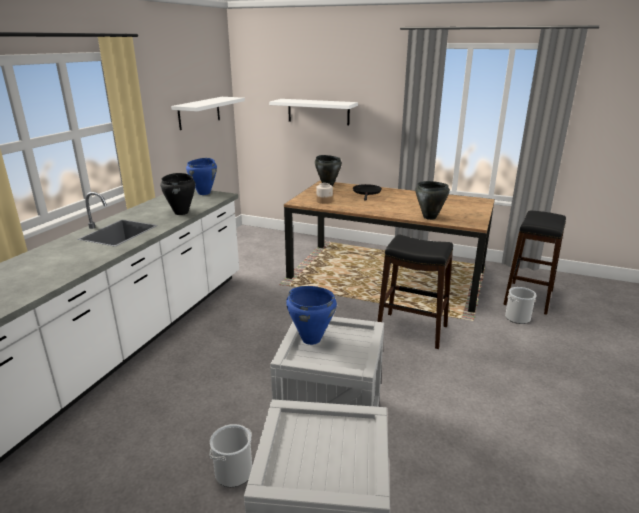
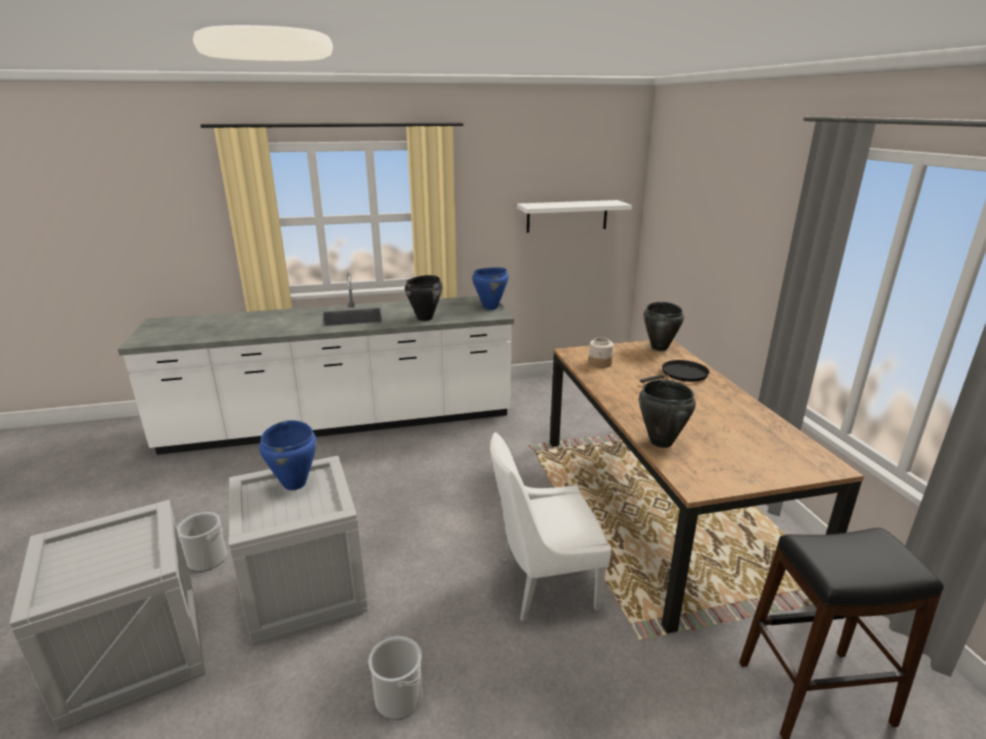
camera: 55 degrees right, 0 degrees up
(318, 111) = (708, 240): white shelf -> none
(411, 330) = (543, 583): black stool -> white chair
(517, 318) = (716, 696): bucket -> bucket (399, 698)

